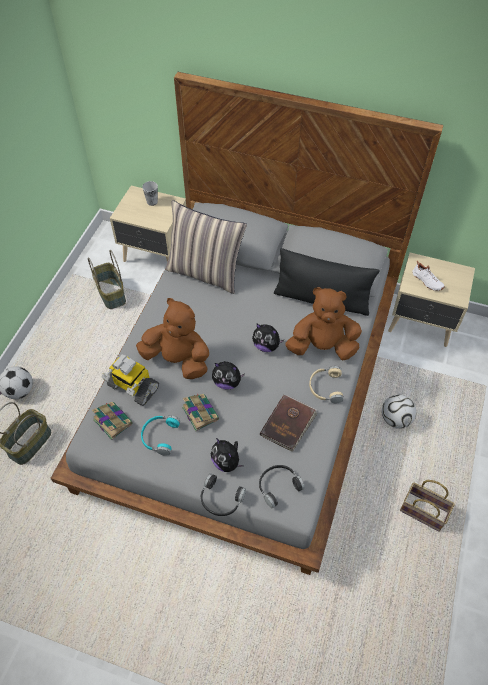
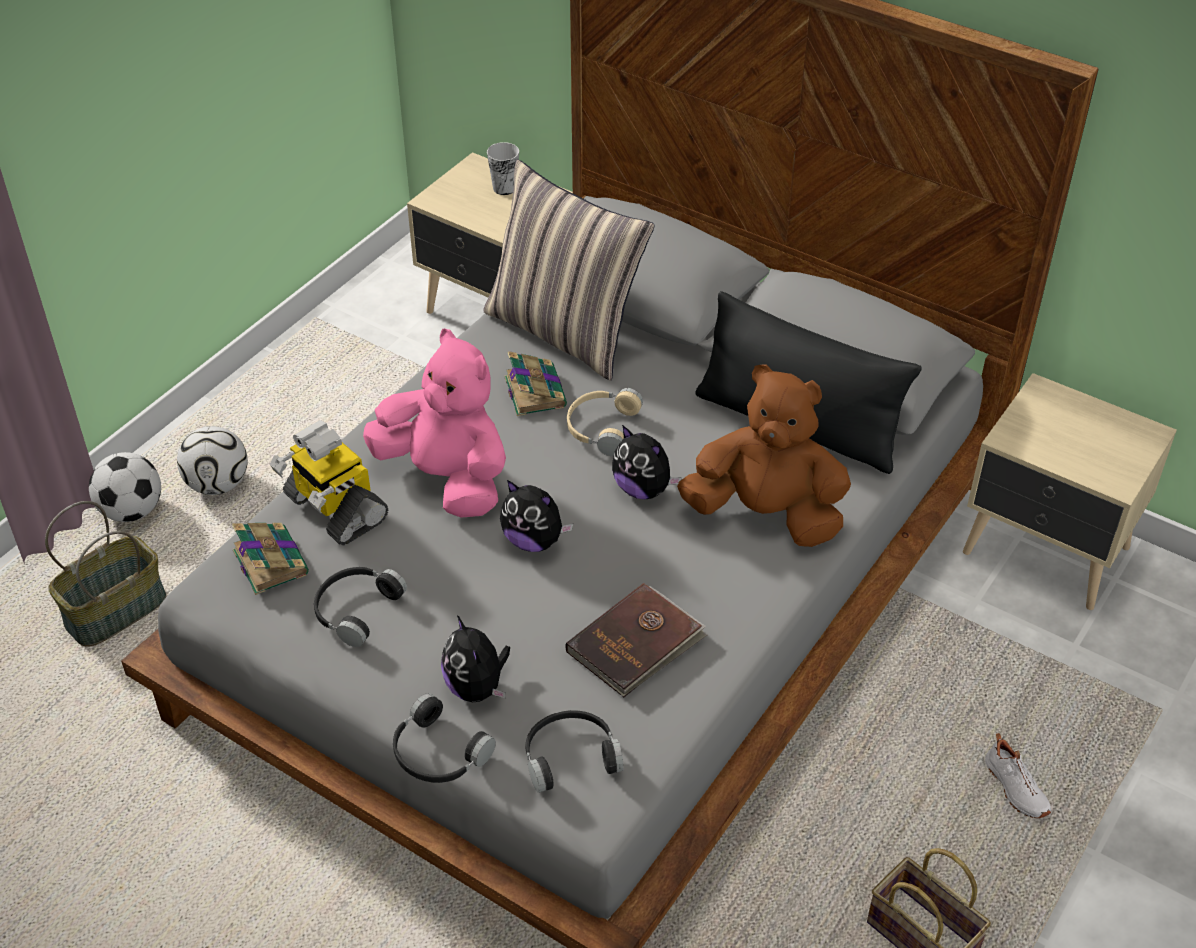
camera: 15 degrees right, 10 degrees down
(112, 293) = (381, 368): basket -> none
(159, 436) = (355, 609): turquoise headphones -> black headphones
(178, 359) = (447, 478): brown plush toy -> pink plush toy
(199, 413) = (454, 583): book -> book (534, 391)
(325, 387) = (742, 592): beige headphones -> beige headphones (601, 427)
(395, 419) = (920, 734): football -> football (217, 484)
(426, 281) = (1052, 436): white shoe -> white shoe (1014, 788)

